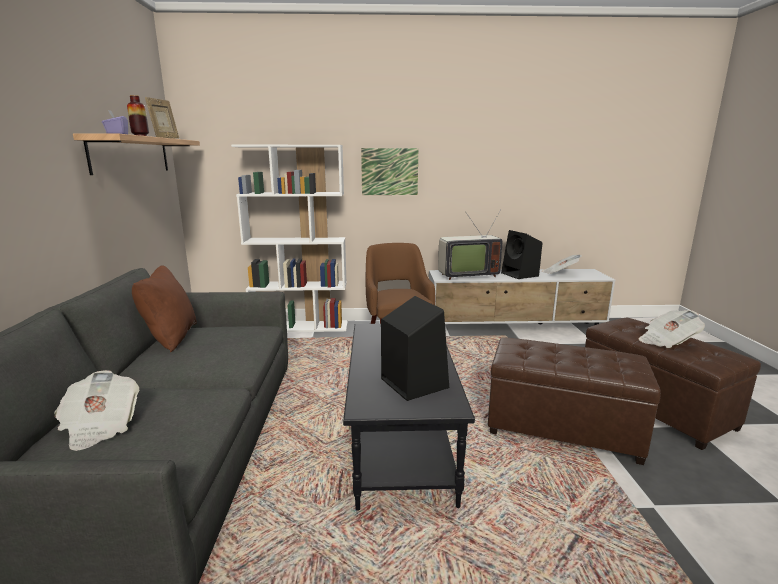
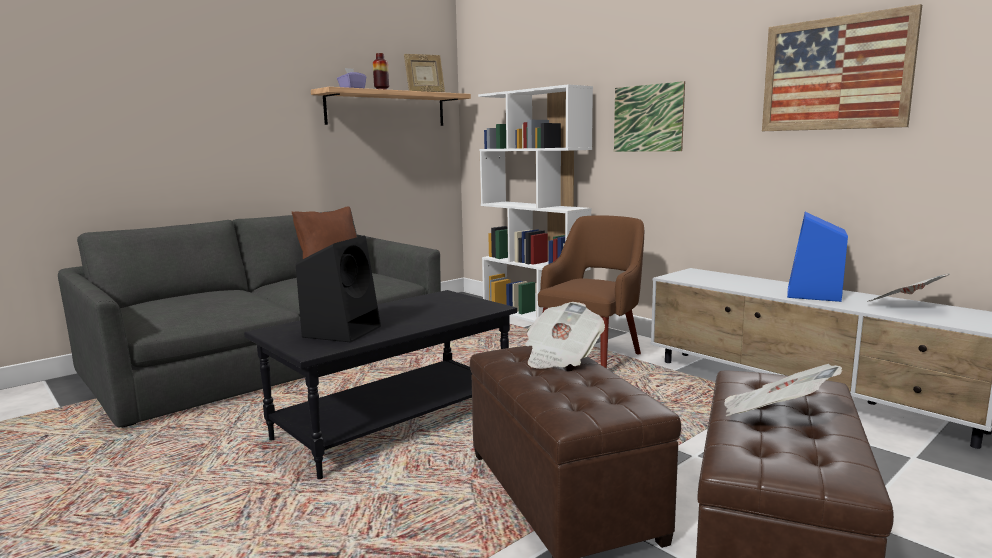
camera: 50 degrees right, 5 degrees down
(100, 426) = (184, 299): newspaper -> newspaper (560, 357)
(466, 275) = (722, 280): television -> none
(511, 152) = (835, 74): none -> picture
(520, 275) = (814, 295): black speaker -> blue speaker

